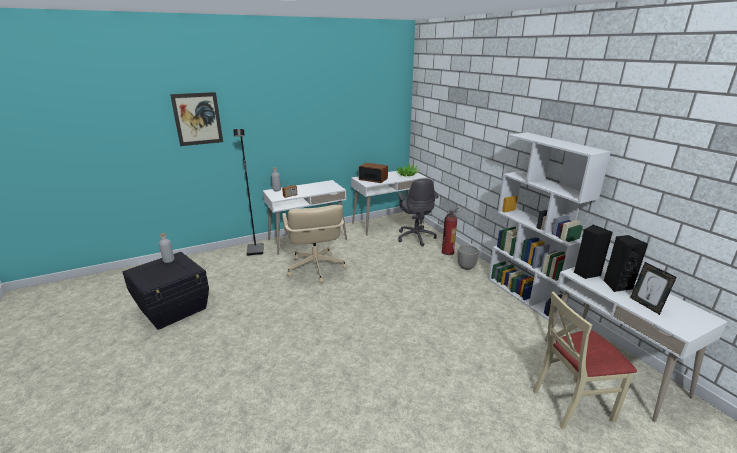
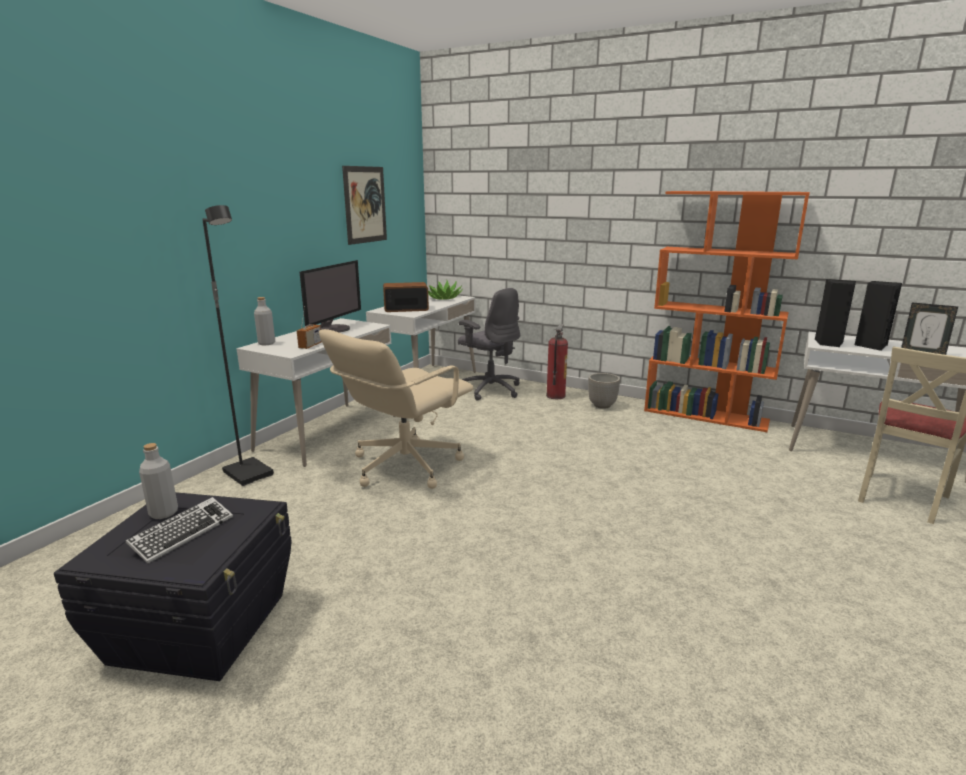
camera: 35 degrees left, 5 degrees down
(162, 271) = (183, 534): none -> keyboard
(197, 119) = (97, 191): picture -> picture (365, 205)
(315, 268) = (404, 466): beige office chair -> beige office chair turned 90 degrees clockwise
(317, 187) = (334, 329): none -> monitor
(526, 296) = (706, 415): white bookcase -> orange bookcase

